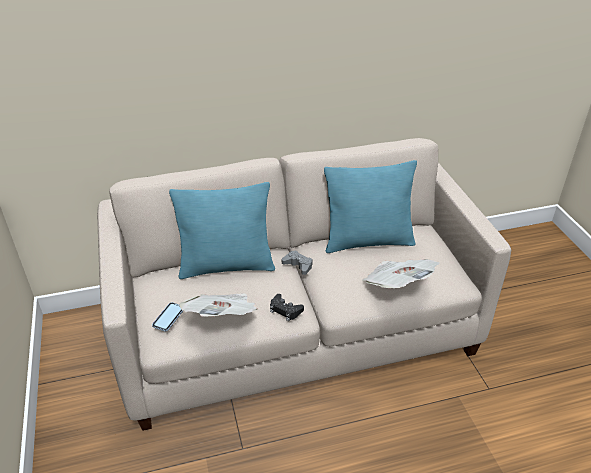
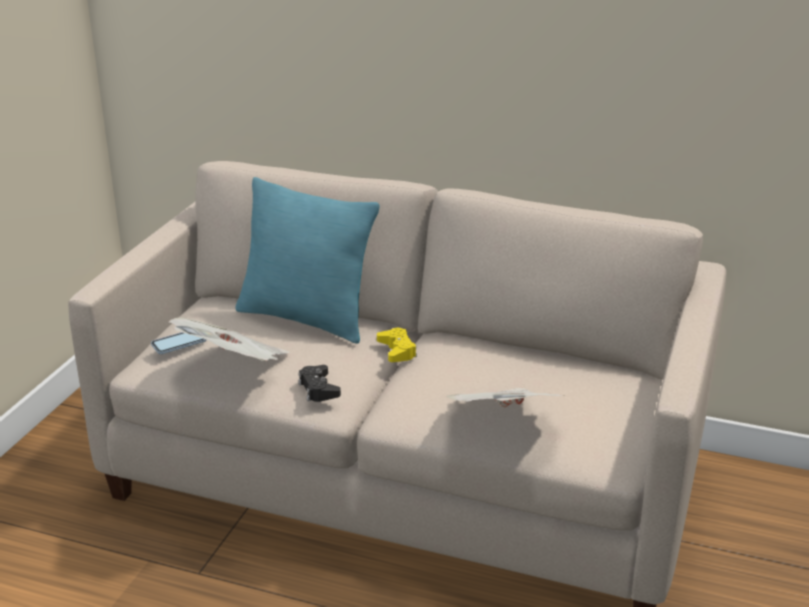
camera: 35 degrees right, 10 degrees down
(298, 265) = (397, 351): grey game controller -> yellow game controller
(368, 241) = (528, 359): turquoise pillow -> none

